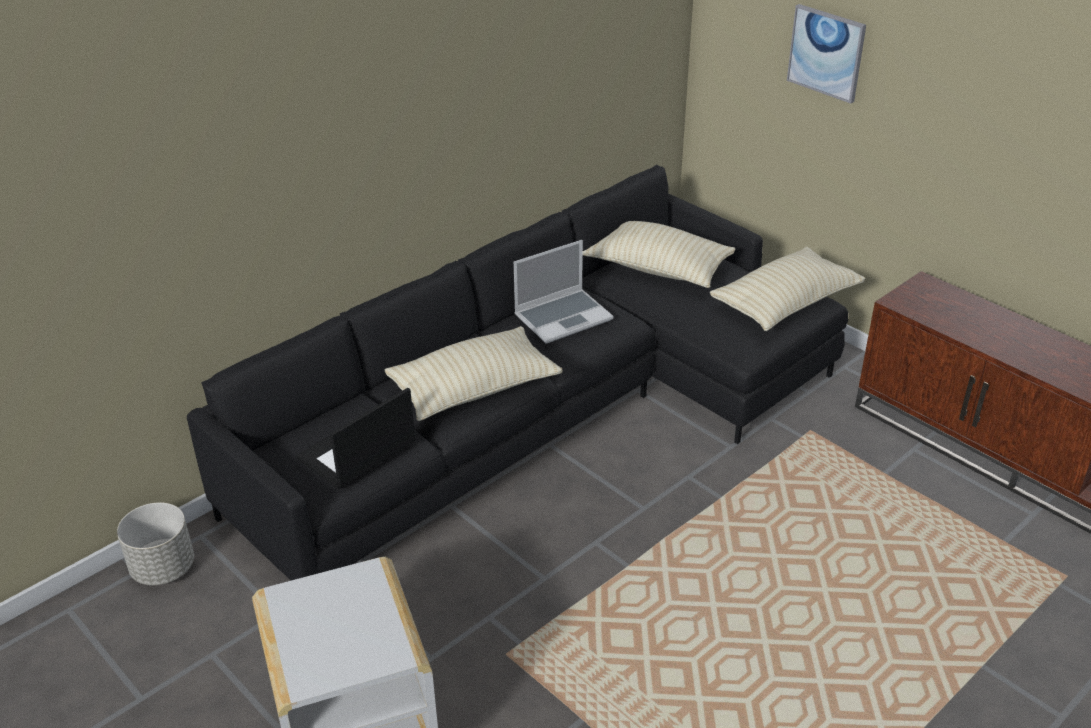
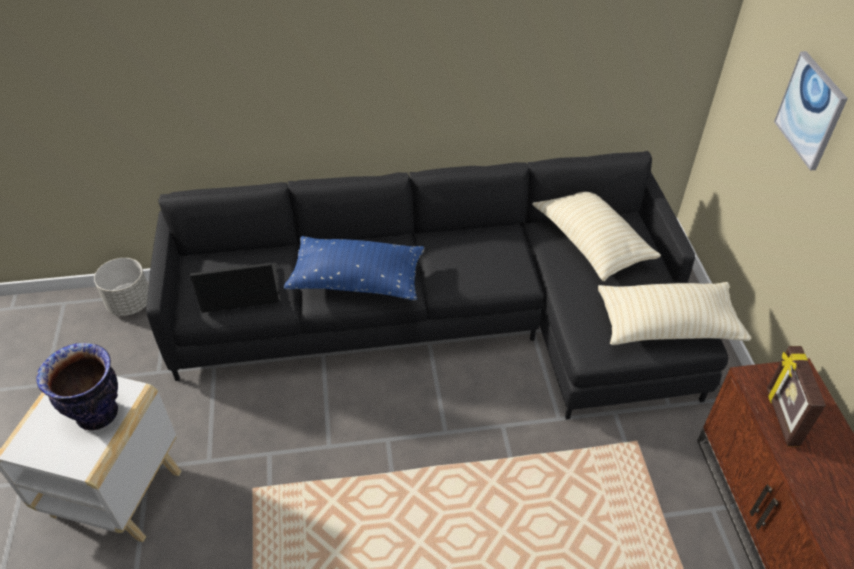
camera: 35 degrees right, 10 degrees up
(359, 607) = (98, 414): none -> vase
(474, 389) = (357, 280): beige pillow -> blue pillow
(563, 317) = (476, 251): laptop -> none
(943, 317) = (781, 417): none -> picture frame

